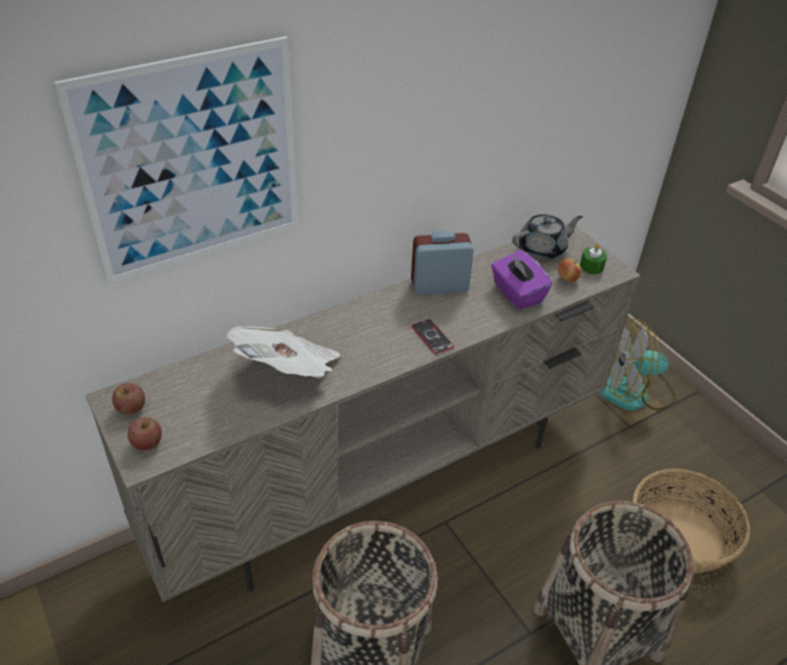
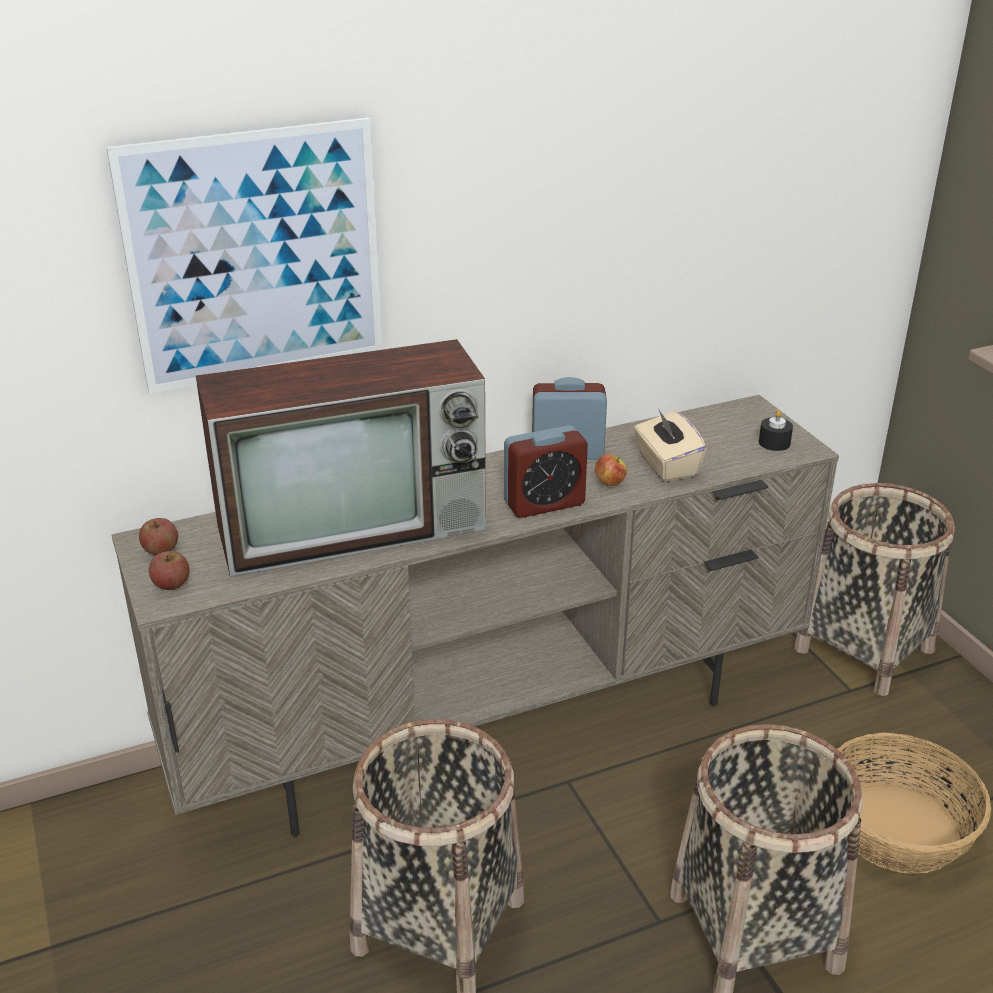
camera: 10 degrees right, 10 degrees down
(288, 371) = (356, 526): newspaper -> television
(432, 337) = (544, 503): phone -> alarm clock
(517, 293) = (666, 465): purple tissue box -> beige tissue box
(543, 249) = (714, 421): grey teapot -> none
(567, 279) = (737, 454): apple -> apple (609, 483)
(591, 266) = (774, 443): green candle -> black candle
(633, 392) = (864, 649): fan -> basket

